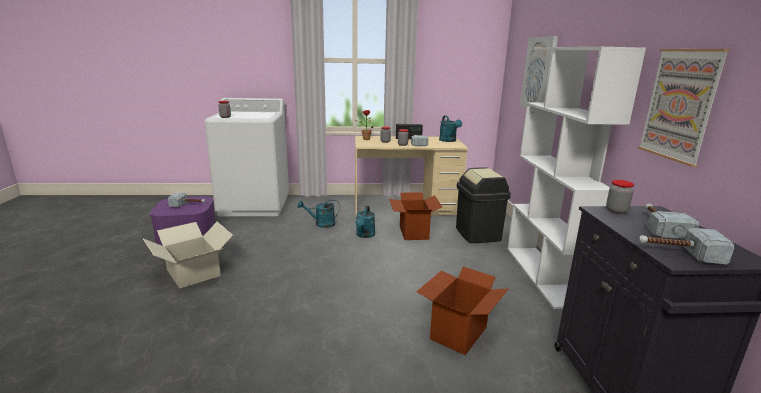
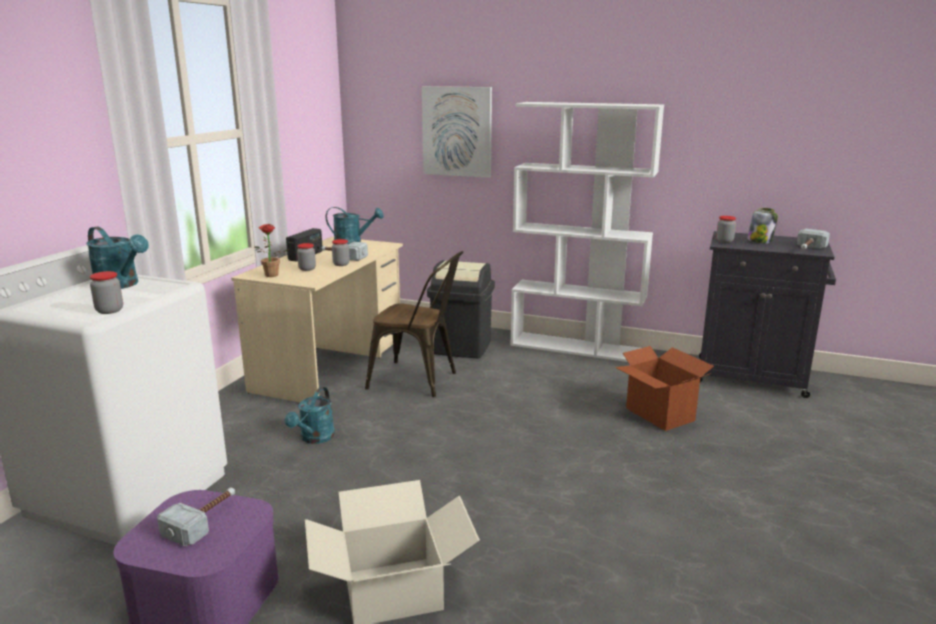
camera: 65 degrees left, 0 degrees up
(364, 235) = (394, 413): turquoise watering can -> turquoise watering can (121, 285)
(413, 232) = (419, 380): cardboard box -> brown chair
(659, 227) = (760, 241): hammer -> jar
(680, 105) = (708, 149): picture -> none

